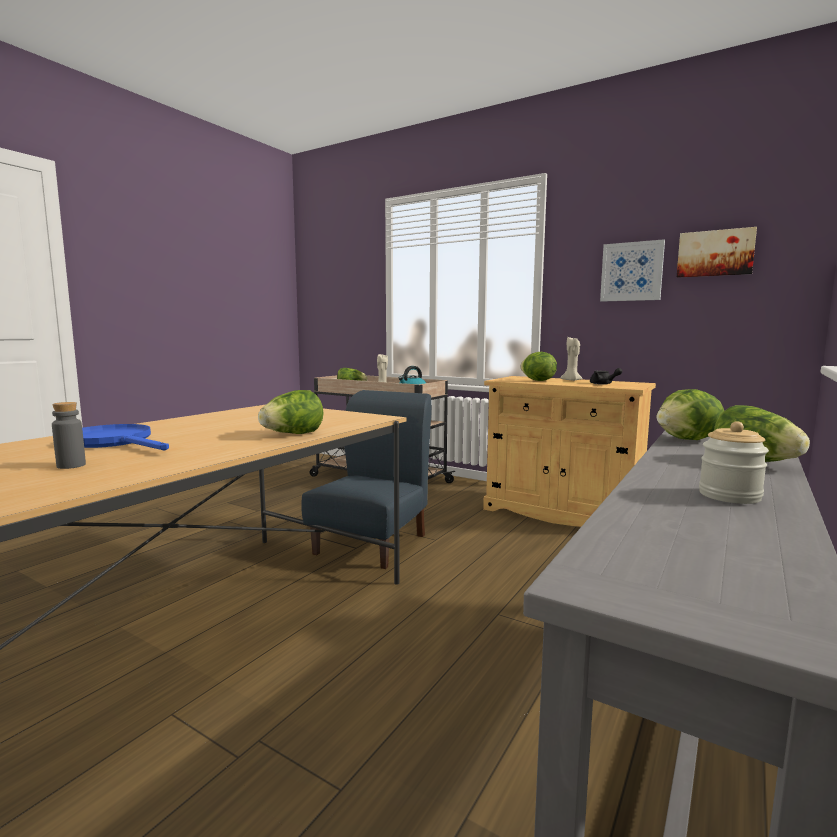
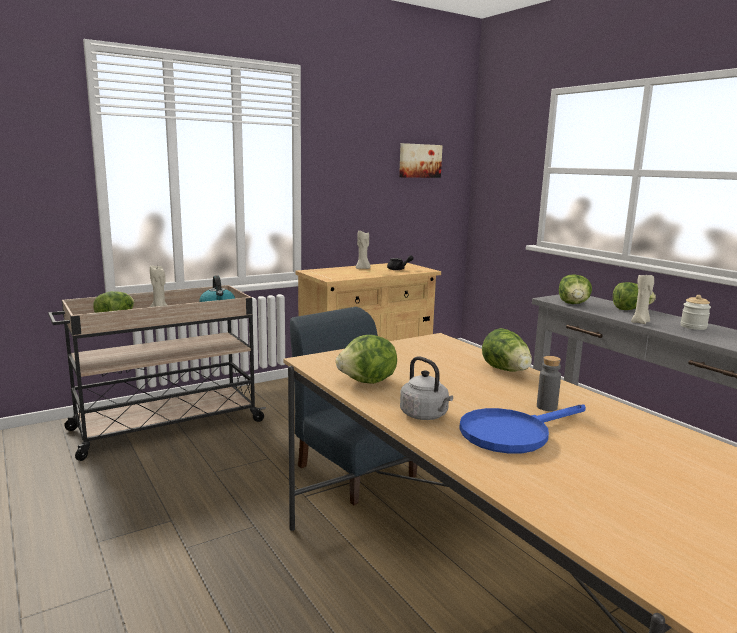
camera: 65 degrees left, 5 degrees up
(71, 465) = (622, 448): grey bottle -> grey bottle (546, 407)
(155, 427) = (425, 416): none -> grey kettle
(537, 381) = (353, 274): lettuce -> lettuce (368, 382)
(631, 271) = (370, 170): picture -> none
(657, 467) = (640, 322): none -> beige candle

